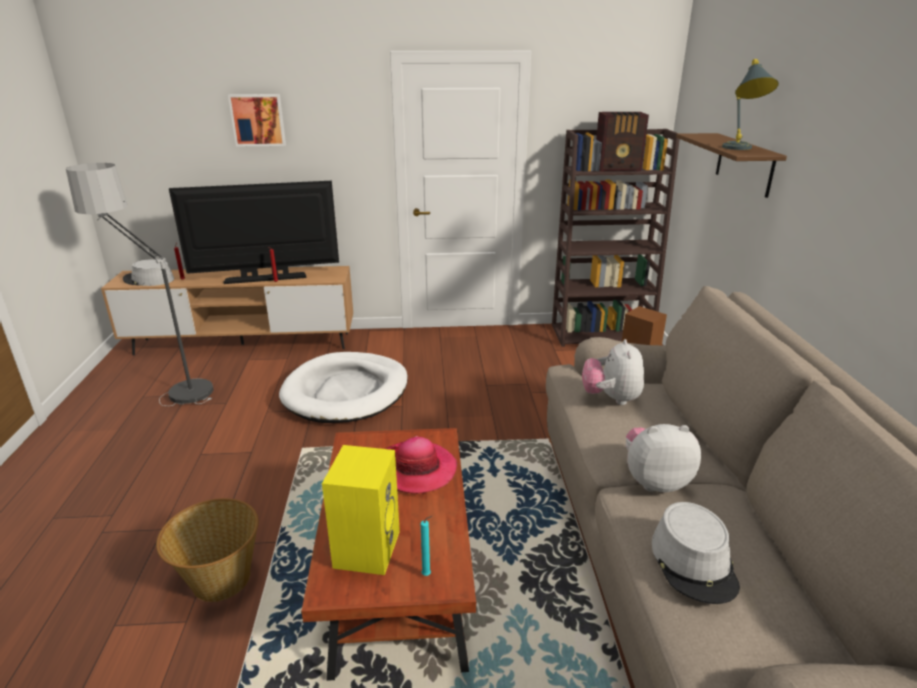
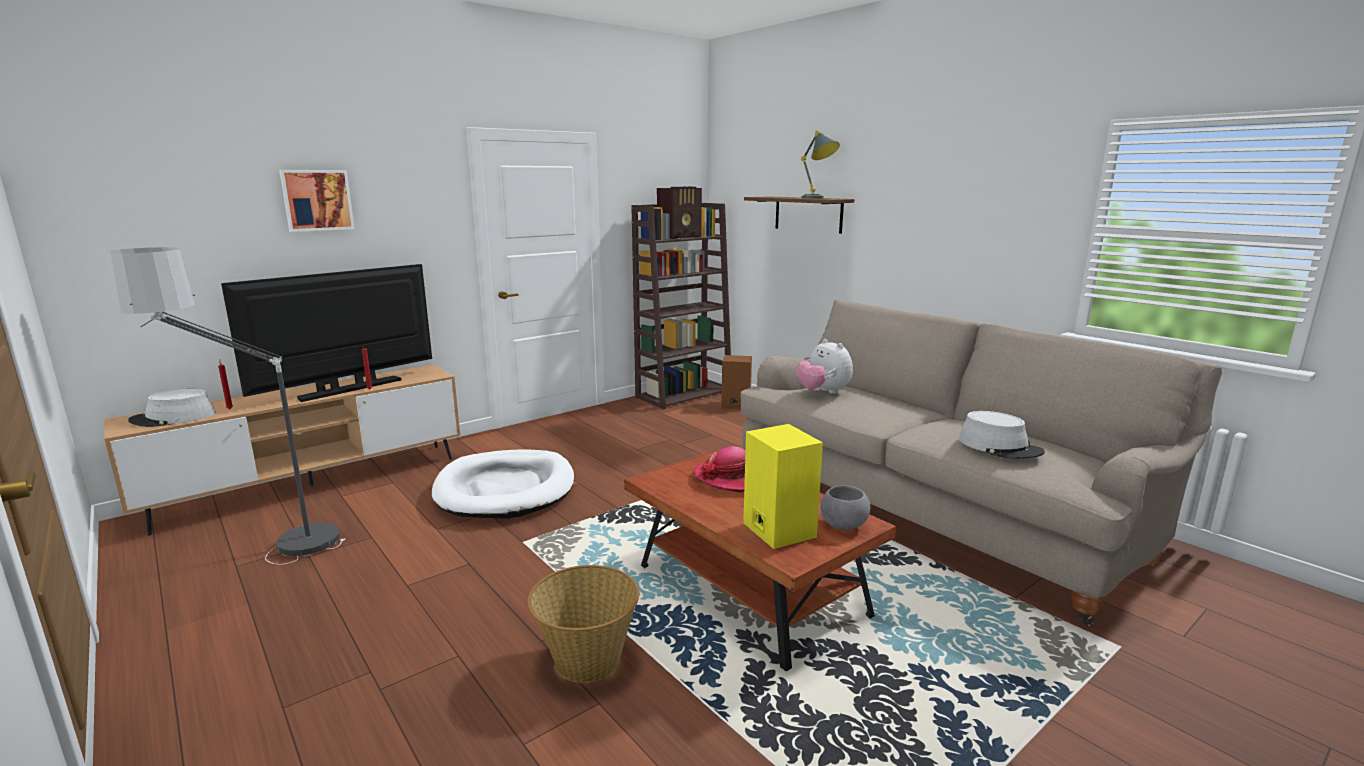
camera: 35 degrees left, 10 degrees down
(427, 575) = (844, 526): turquoise candle -> grey bowl
(654, 481) = (915, 423): plush toy -> none

